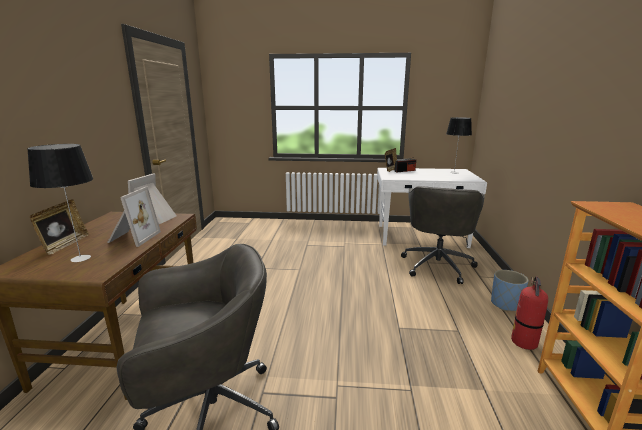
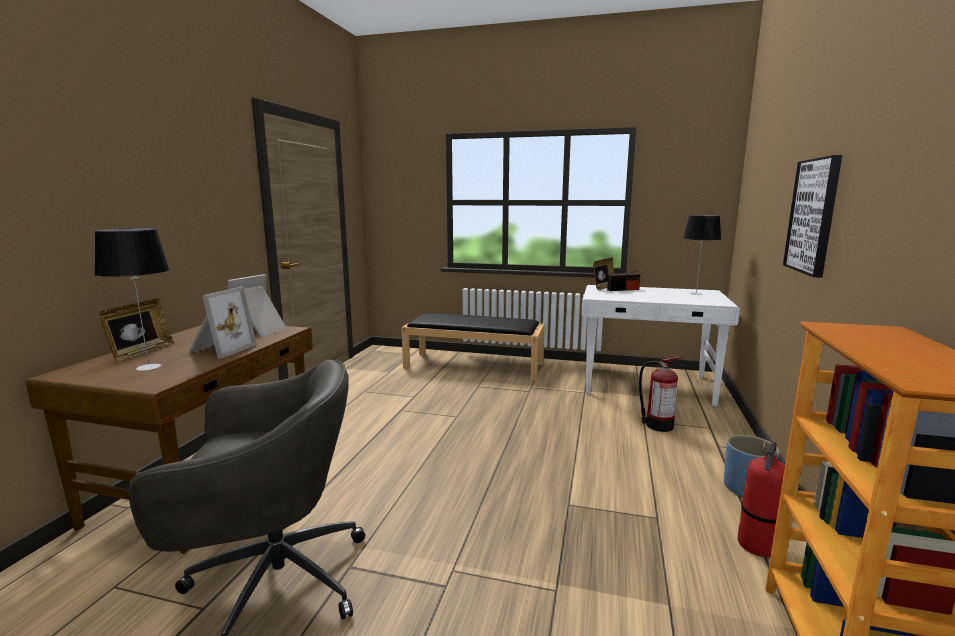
camera: 10 degrees right, 5 degrees down
(299, 229) = (475, 365): none -> black bench
(437, 265) = (657, 425): grey office chair -> fire extinguisher
(550, 123) = (813, 216): none -> picture

